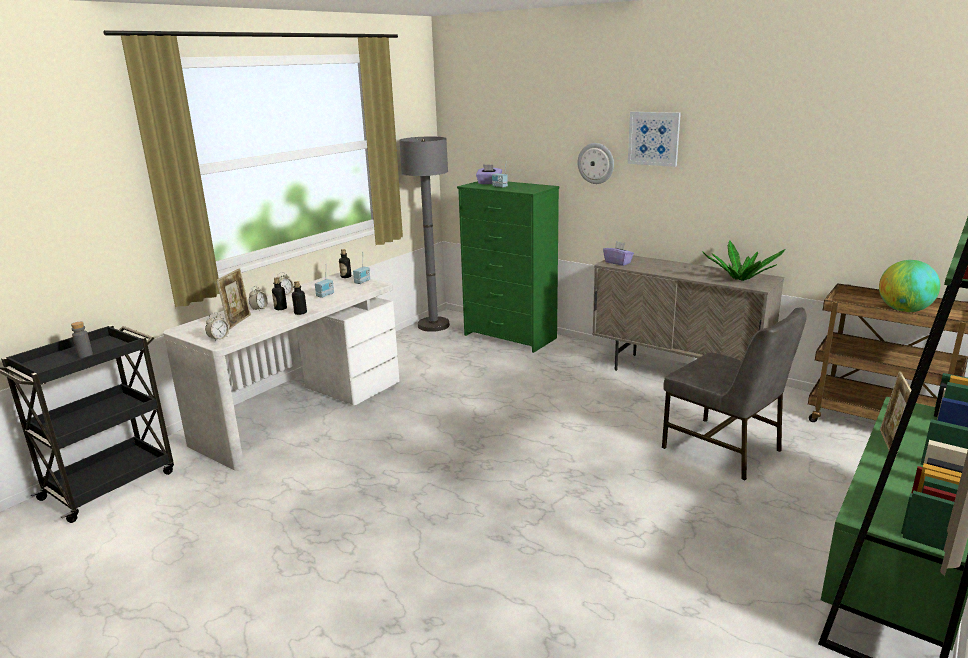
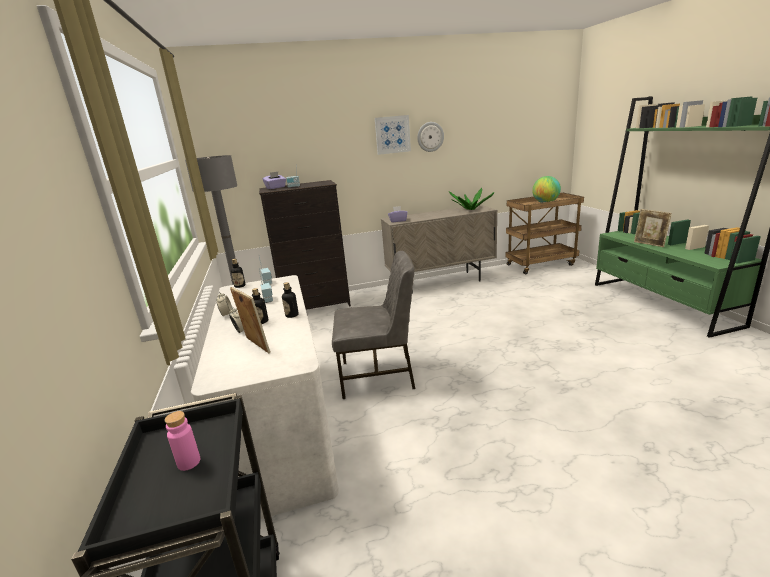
camera: 50 degrees left, 0 degrees up
(85, 355) = (189, 462): grey bottle -> pink bottle
(219, 338) = (286, 362): alarm clock -> none
(510, 337) = (316, 306): green dresser -> black dresser
(596, 163) = (353, 158): wall clock -> wall clock (430, 137)
(723, 449) = (529, 298): grey chair -> grey chair (379, 376)

